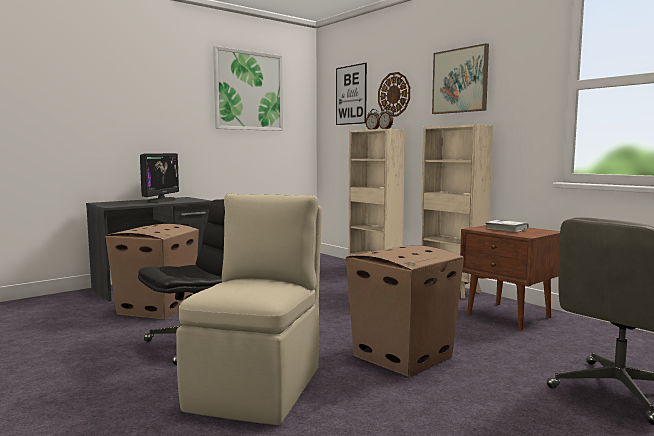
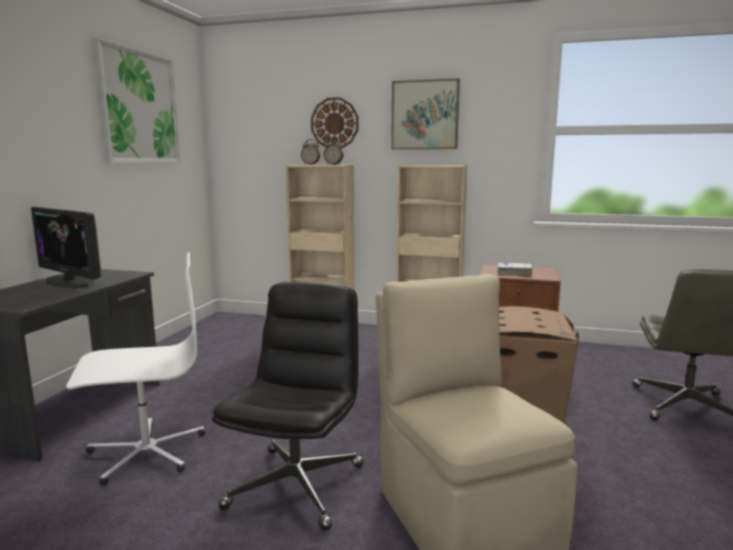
camera: 35 degrees left, 5 degrees up
(156, 309) = (146, 452): cardboard box -> white office chair
(161, 200) = (71, 282): monitor -> monitor turned 150 degrees clockwise
(351, 95) = (267, 119): picture -> none

